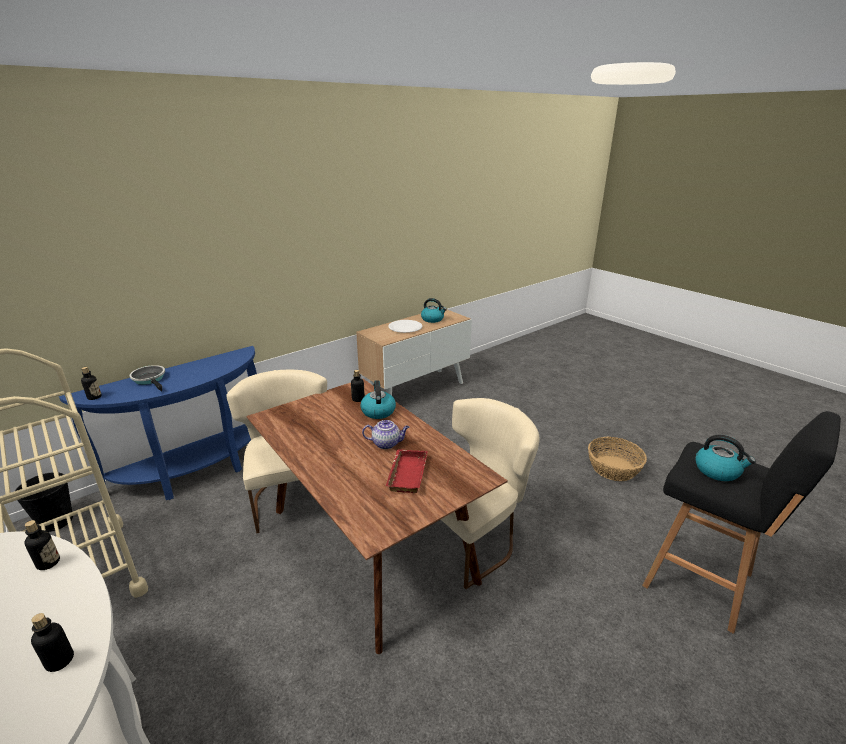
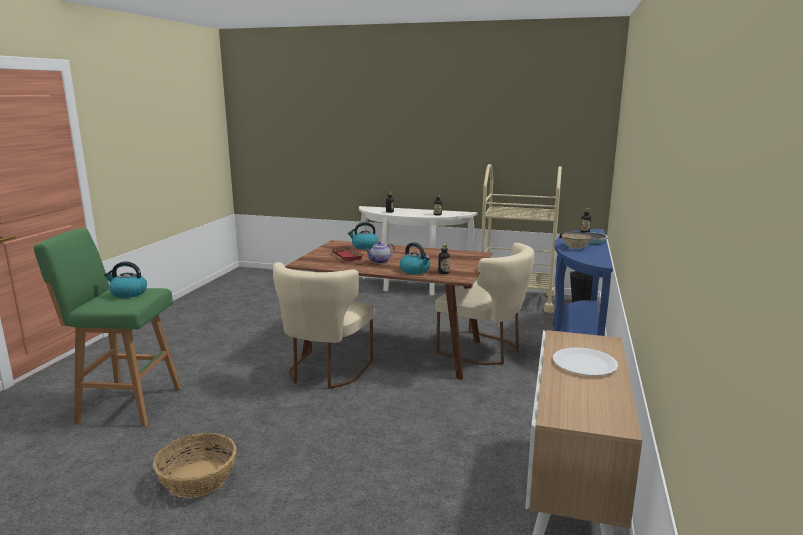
camera: 145 degrees right, 10 degrees down
(193, 375) = (575, 247): none -> bowl
(433, 319) = (585, 395): kettle -> kettle (364, 246)
(702, 582) = (126, 404): black stool -> green stool

